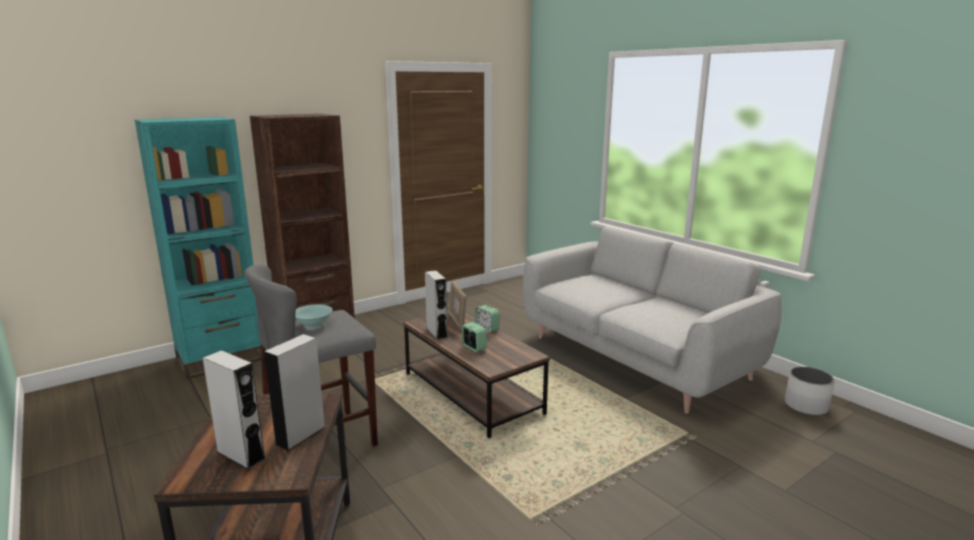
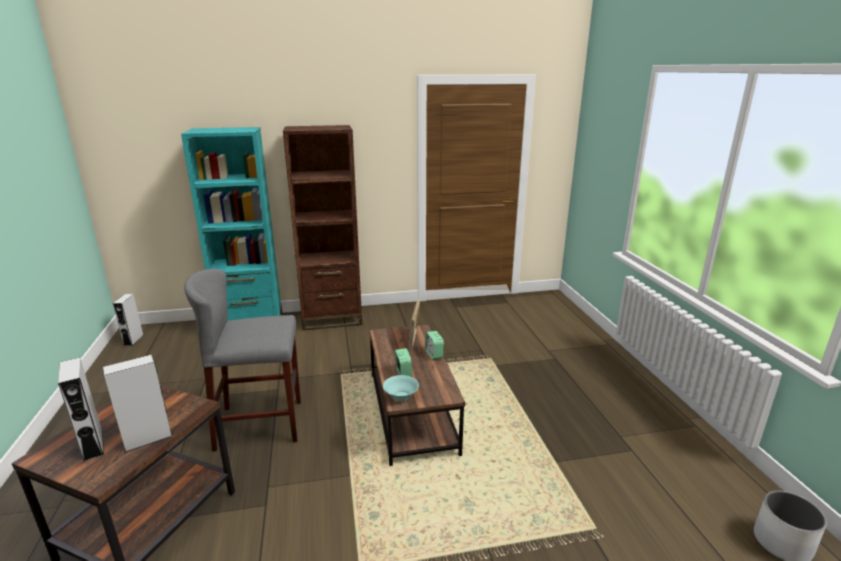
camera: 25 degrees right, 5 degrees up
(314, 324) = (250, 328): turquoise bowl -> turquoise bowl (401, 396)
(436, 333) = (386, 348): grey speaker -> grey speaker (133, 340)
(635, 357) = (605, 414): grey sofa -> none

